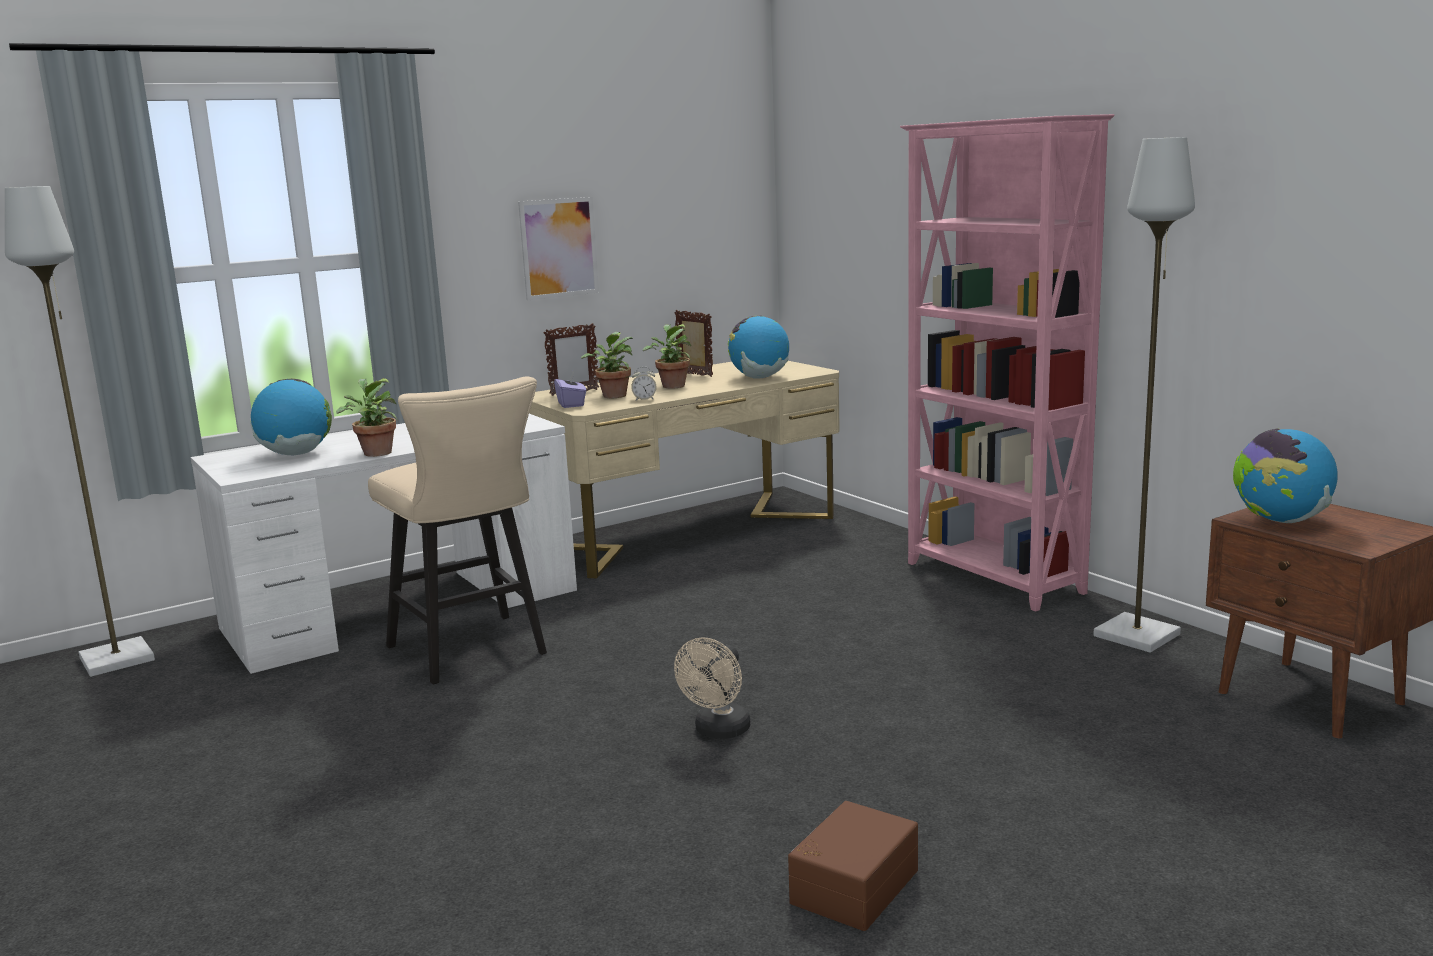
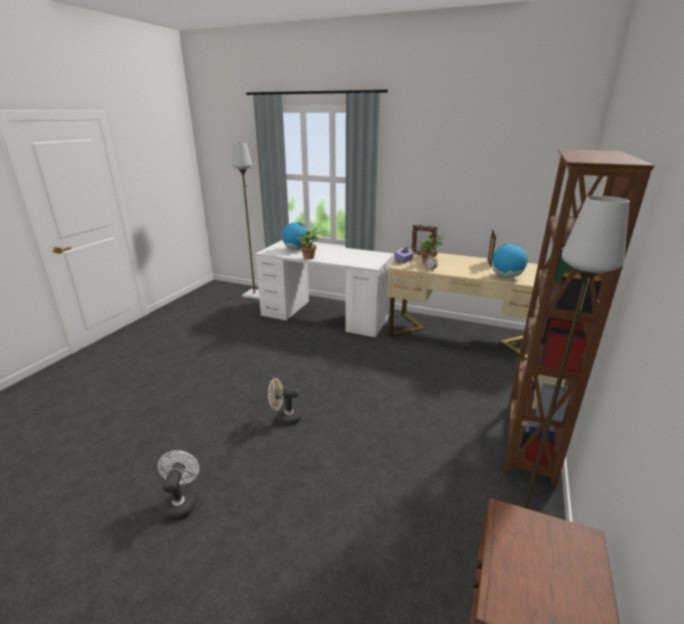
camera: 55 degrees right, 10 degrees up
(473, 653) = (305, 341): beige stool -> none
(559, 248) = (440, 187): picture -> none
(672, 386) = (461, 266): potted plant -> none
(851, 885) = (181, 503): brown storage box -> white fan
(993, 579) = (528, 441): pink bookcase -> brown bookcase
(1280, 521) = (522, 538): globe -> none

